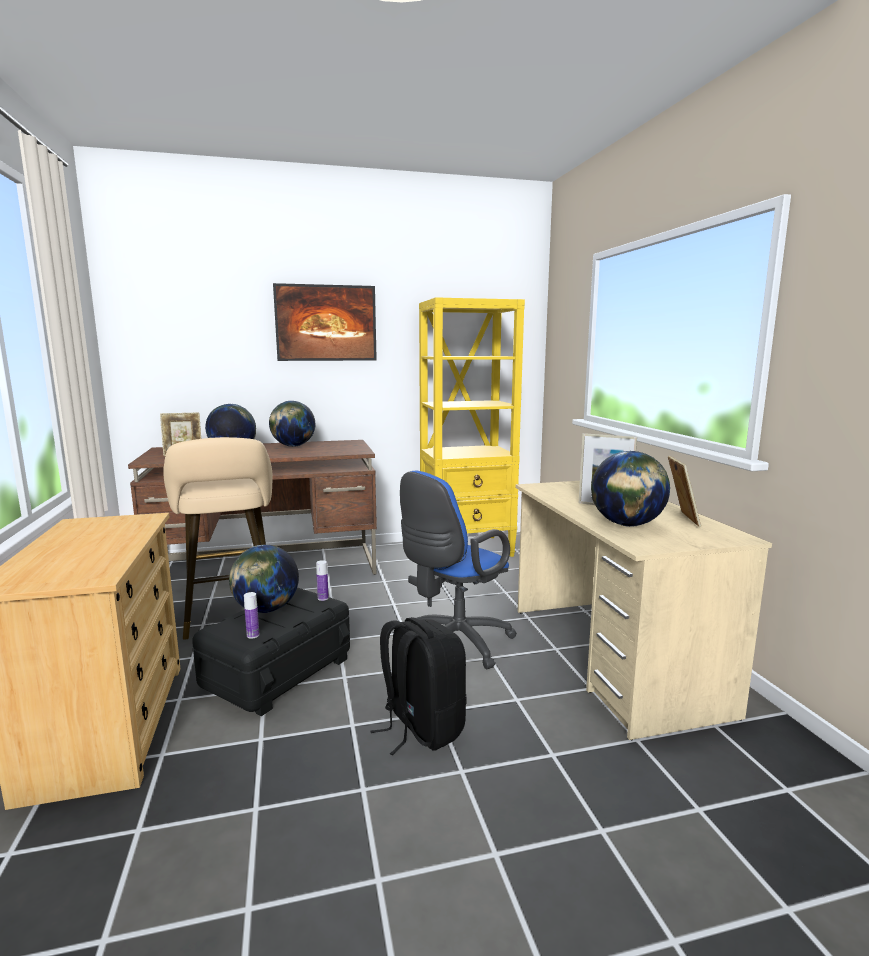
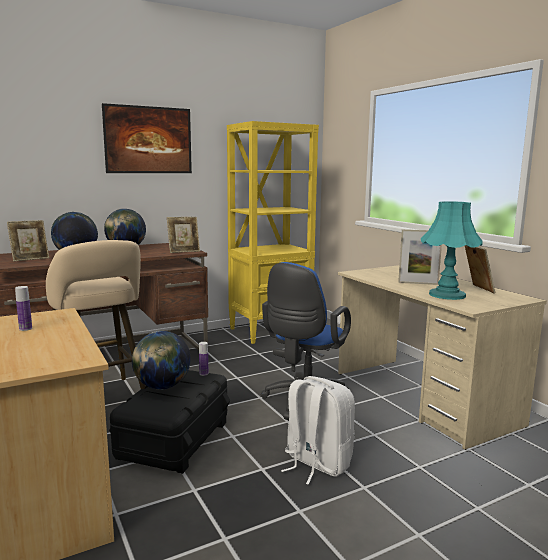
camera: 15 degrees left, 0 degrees up
(253, 635) = (167, 407): bottle -> bottle (25, 329)
(351, 451) = (184, 251): none -> picture frame
(421, 728) = (316, 463): black backpack -> white backpack
(626, 525) = (446, 295): globe -> turquoise table lamp

